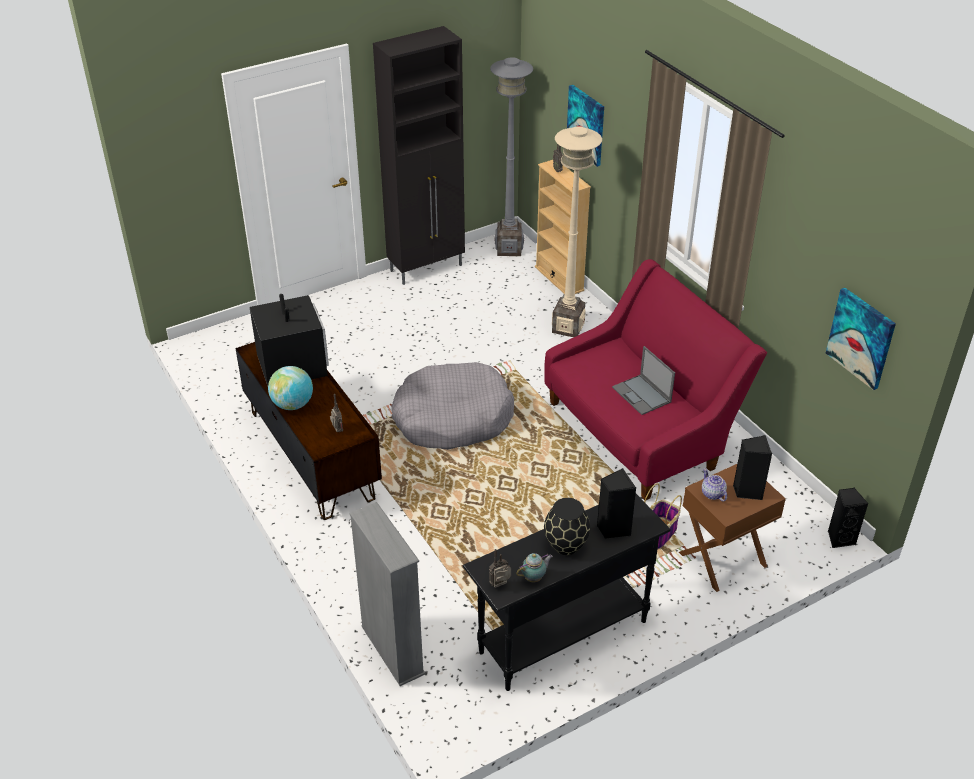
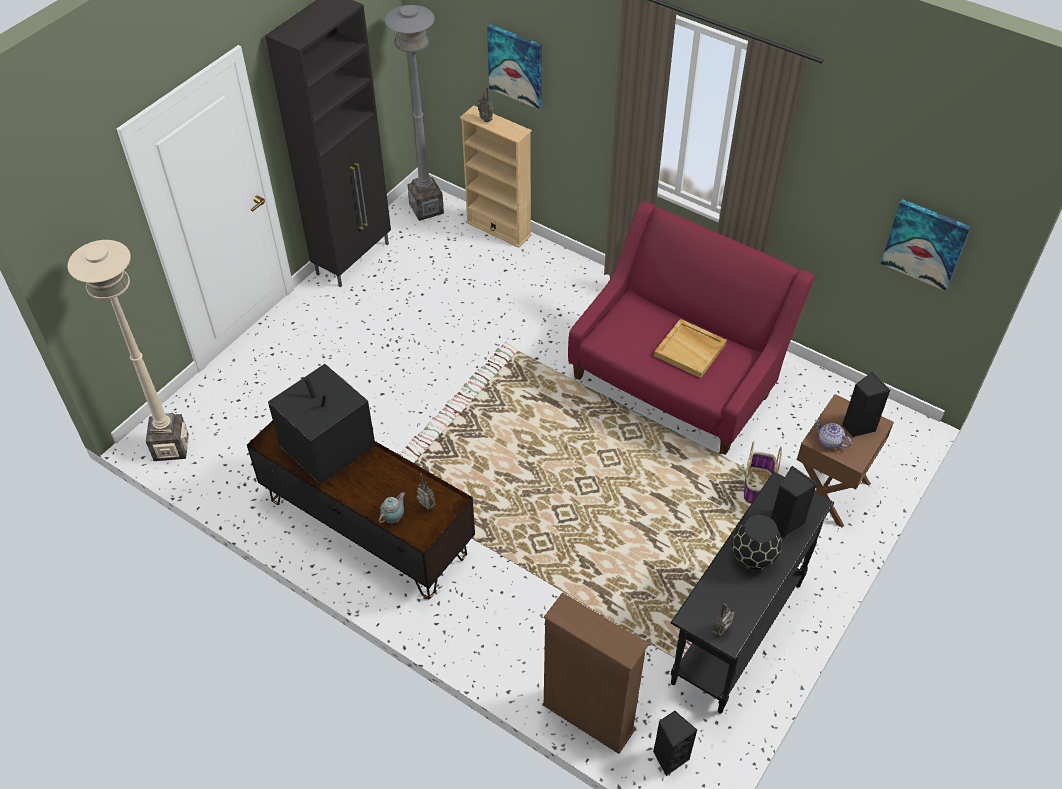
camera: 25 degrees left, 10 degrees up
(293, 404) = (357, 493): globe -> none
(392, 650) = (588, 717): grey bookcase -> brown bookcase
(452, 418) = (488, 430): grey dog bed -> none
(534, 578) = (747, 608): teapot -> teapot (394, 518)
(568, 327) = (540, 284): beige floor lamp -> beige floor lamp (171, 447)
(642, 395) = (690, 350): laptop -> beige tray
(840, 538) = (913, 429): black speaker -> black speaker (669, 757)

